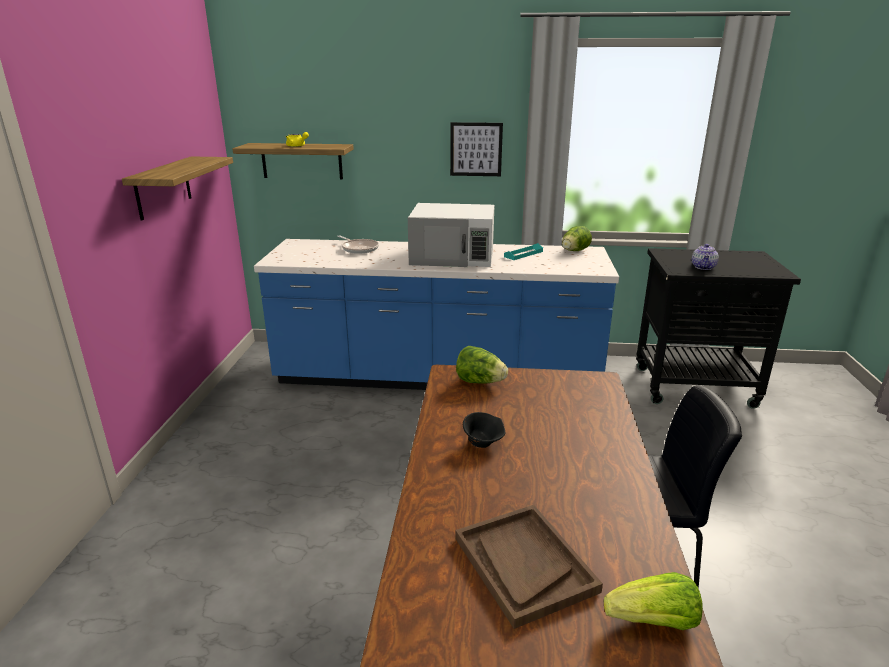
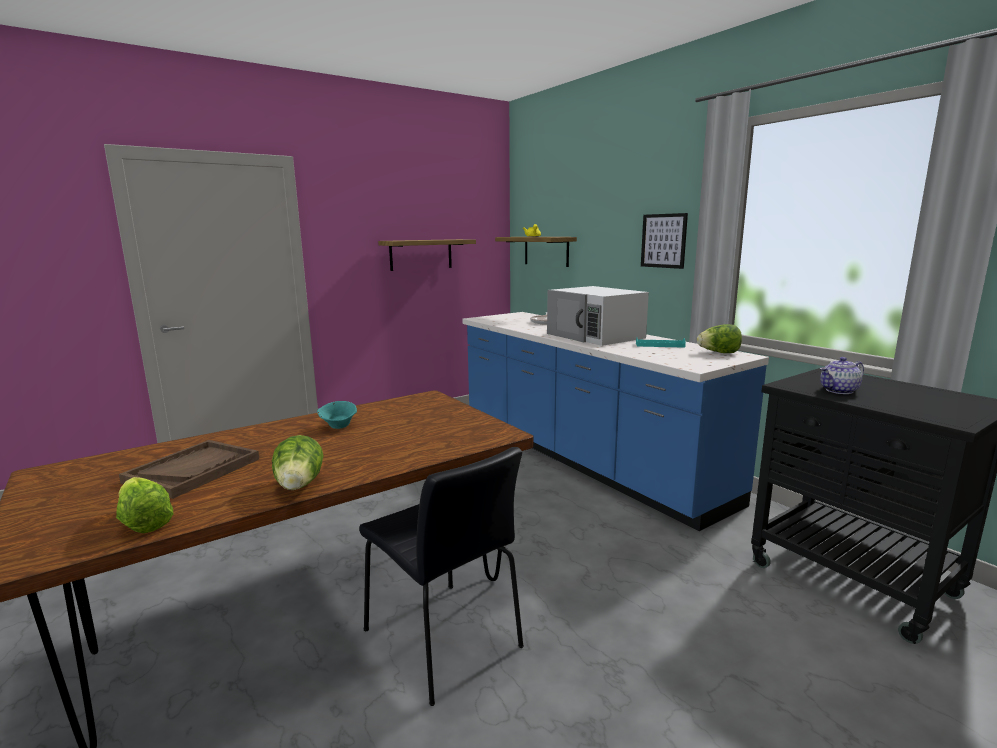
camera: 50 degrees right, 10 degrees down
(480, 382) = (430, 405): lettuce -> lettuce (299, 486)
(483, 443) = (339, 426): black bowl -> turquoise bowl

